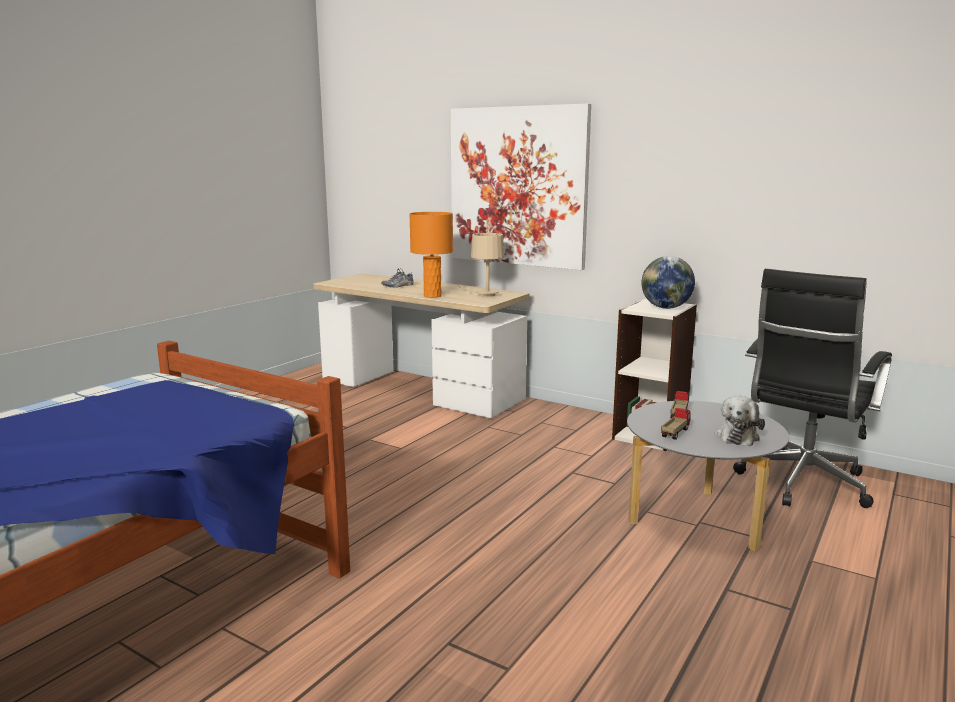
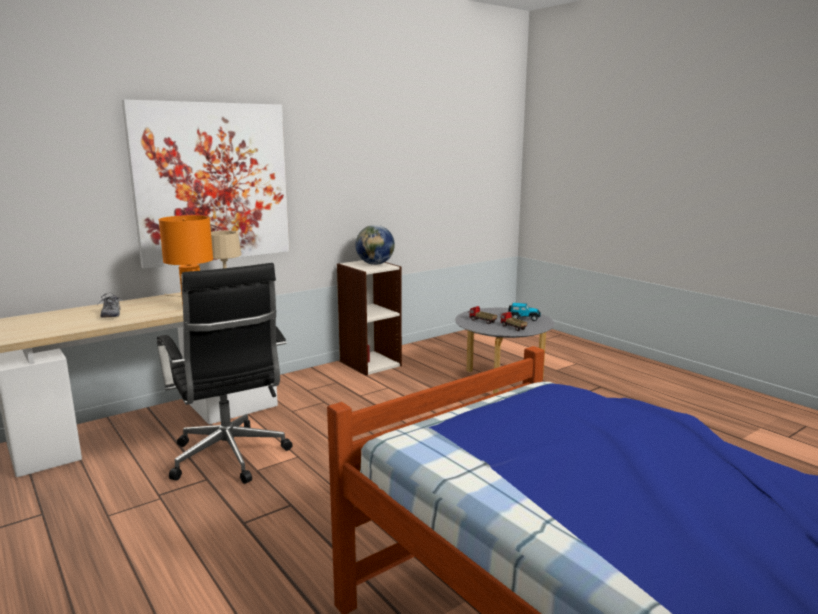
camera: 70 degrees left, 0 degrees up
(737, 436) = (524, 318): plush toy -> toy car
(801, 485) = (474, 348): black office chair -> black office chair (230, 459)

